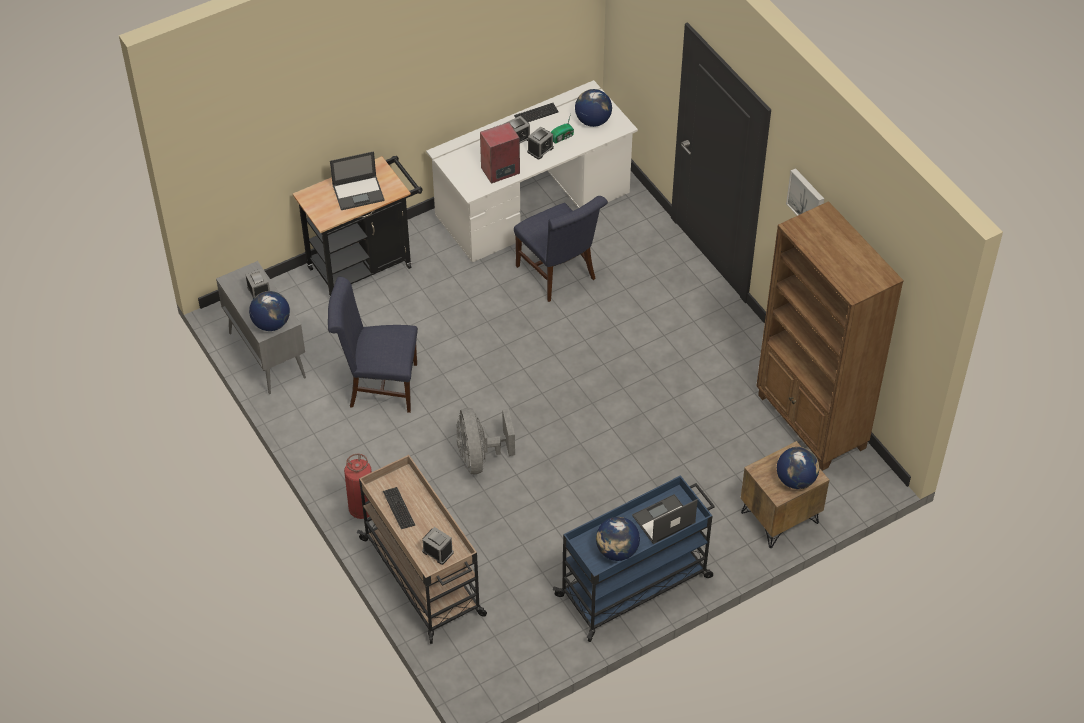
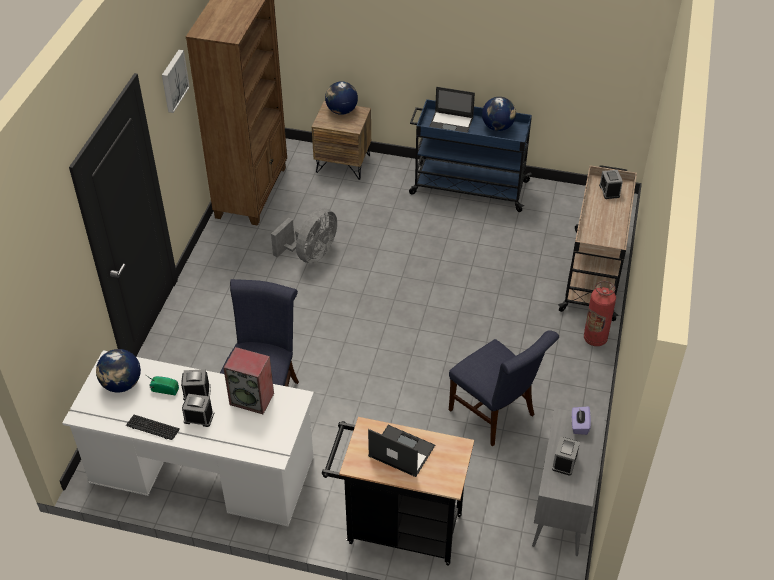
camera: 135 degrees left, 5 degrees down
(271, 323) = (579, 425): globe -> purple tissue box
(399, 509) = (610, 228): keyboard -> none
(480, 457) = (477, 314): grey fan -> grey fan (310, 254)

